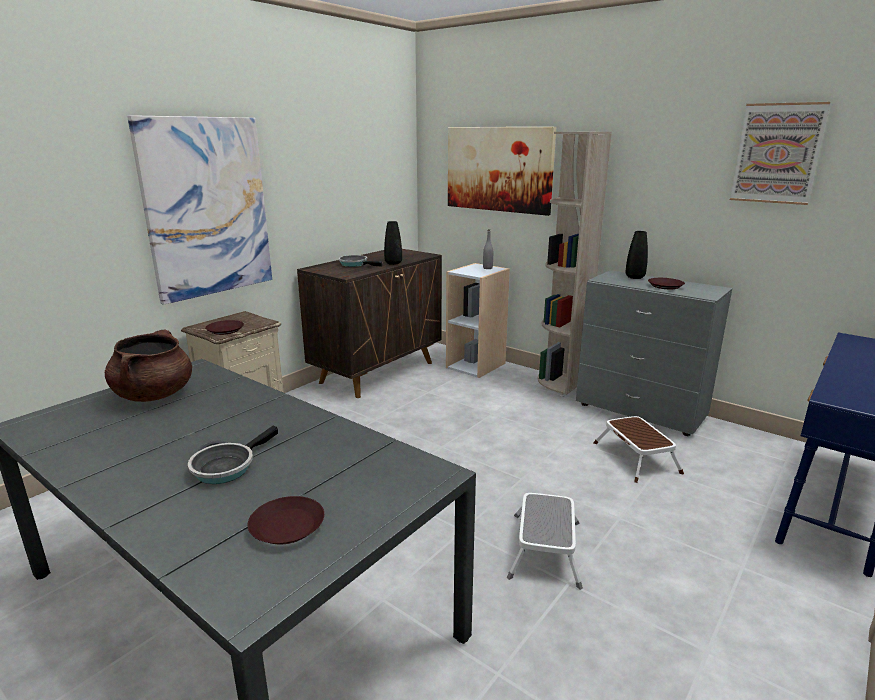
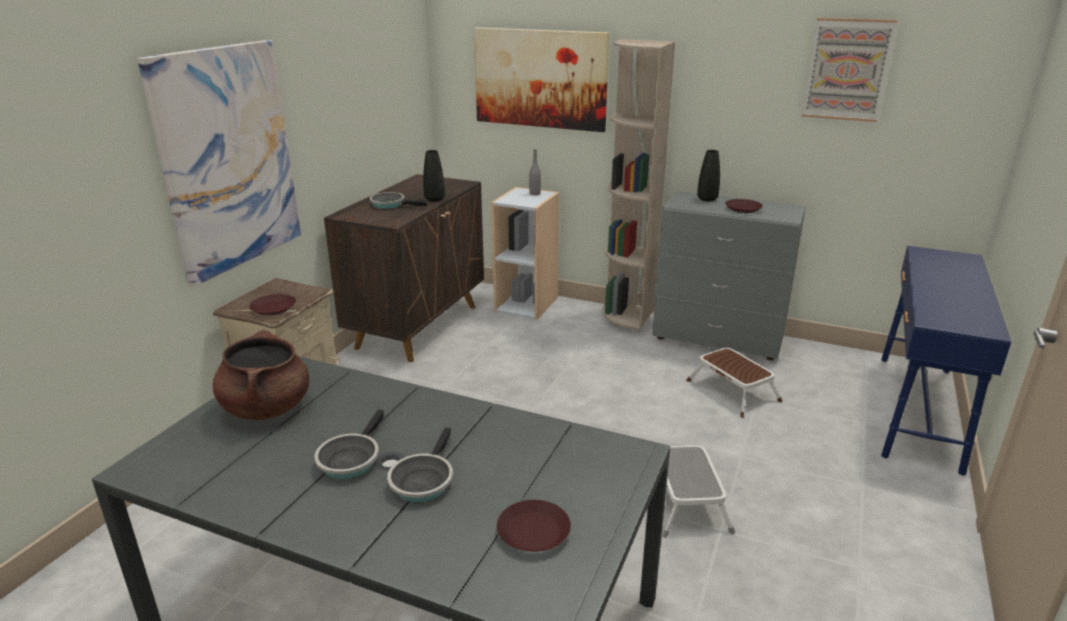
camera: 15 degrees left, 5 degrees up
(183, 441) = (350, 459): none -> frying pan

